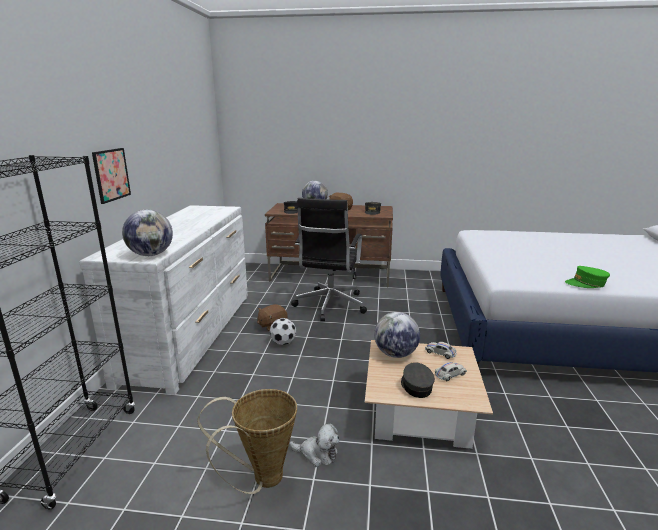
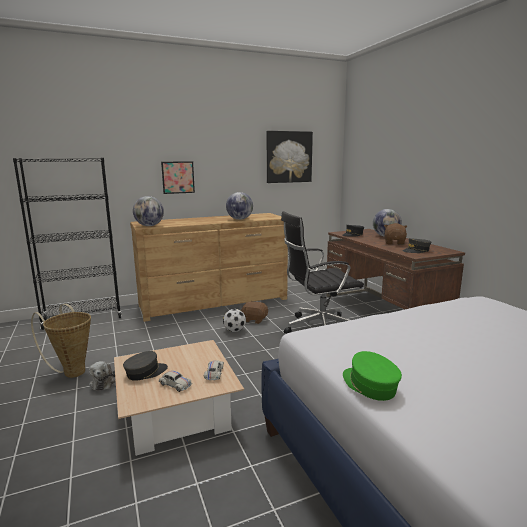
camera: 60 degrees right, 5 degrees down
(190, 133) = (288, 157): none -> picture
(191, 334) = (215, 302): white dresser -> brown dresser
(395, 354) = (195, 354): globe -> globe (239, 219)

